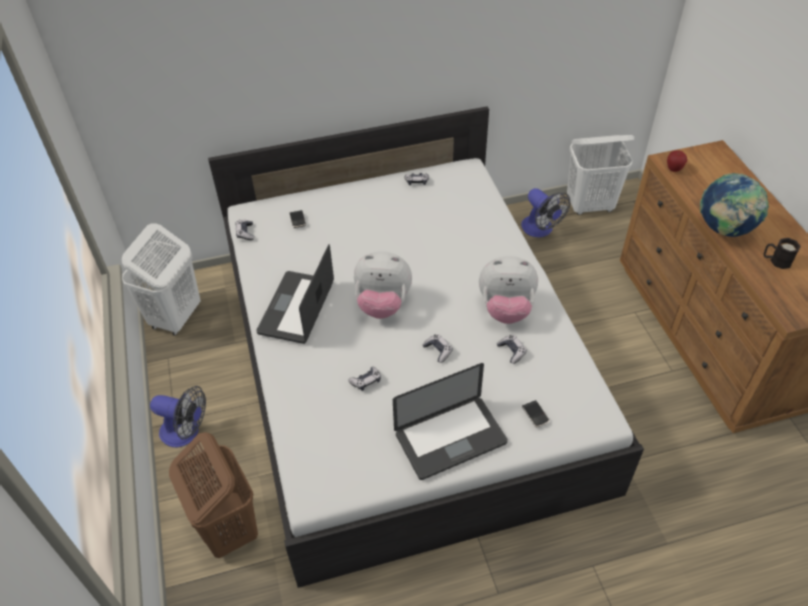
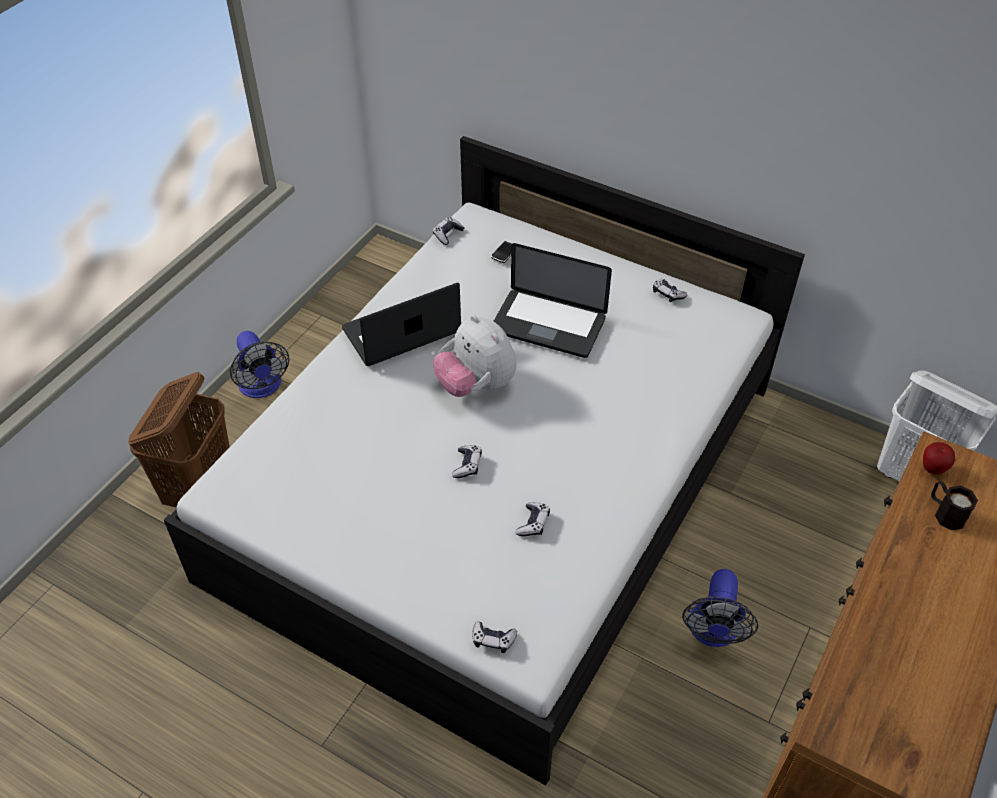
camera: 45 degrees right, 0 degrees up
(175, 317) = (366, 285): white laundry basket -> none
(366, 381) = (373, 439): game controller -> game controller (493, 640)
(450, 438) = (373, 548): laptop -> laptop (548, 325)
(506, 309) = (584, 481): plush toy -> none
(535, 415) = (472, 597): phone -> none
(540, 230) = (814, 459): fan -> fan (713, 632)
(724, 230) = (891, 578): globe -> none
(776, 261) = (906, 662): black mug -> black mug (945, 513)

